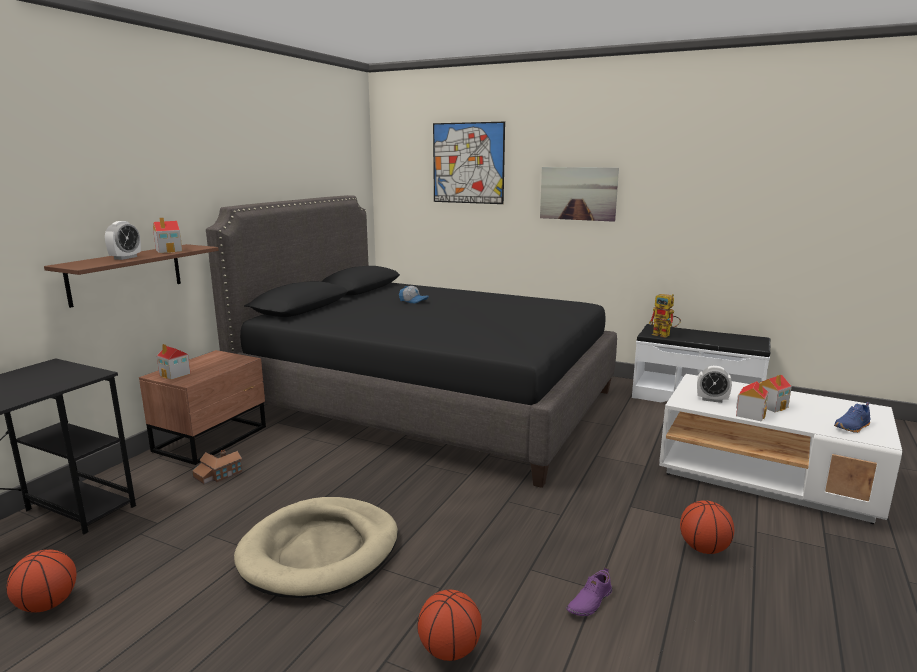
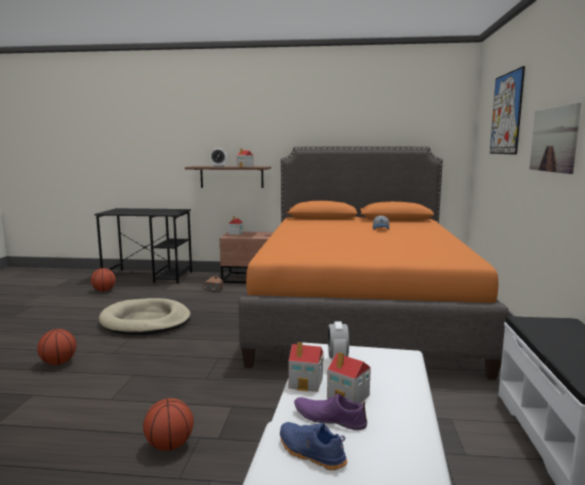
camera: 70 degrees right, 5 degrees down
(428, 402) = (360, 312): black bed -> orange bed
(589, 601) = (97, 397): purple shoe -> purple shoe (329, 418)
(665, 335) = (533, 327): toy robot -> none

